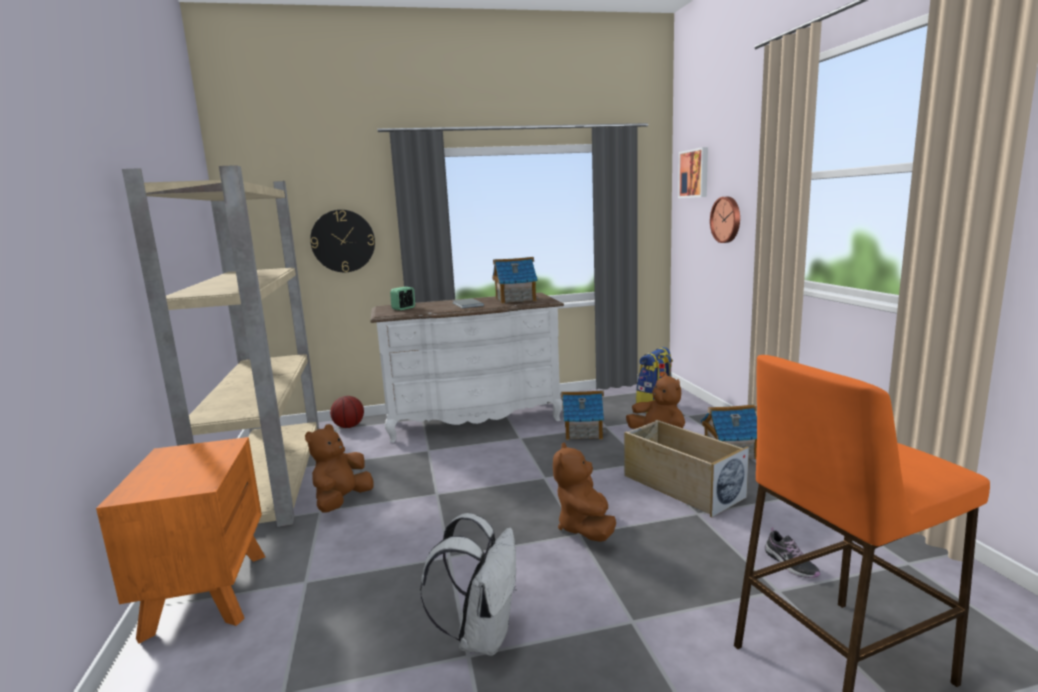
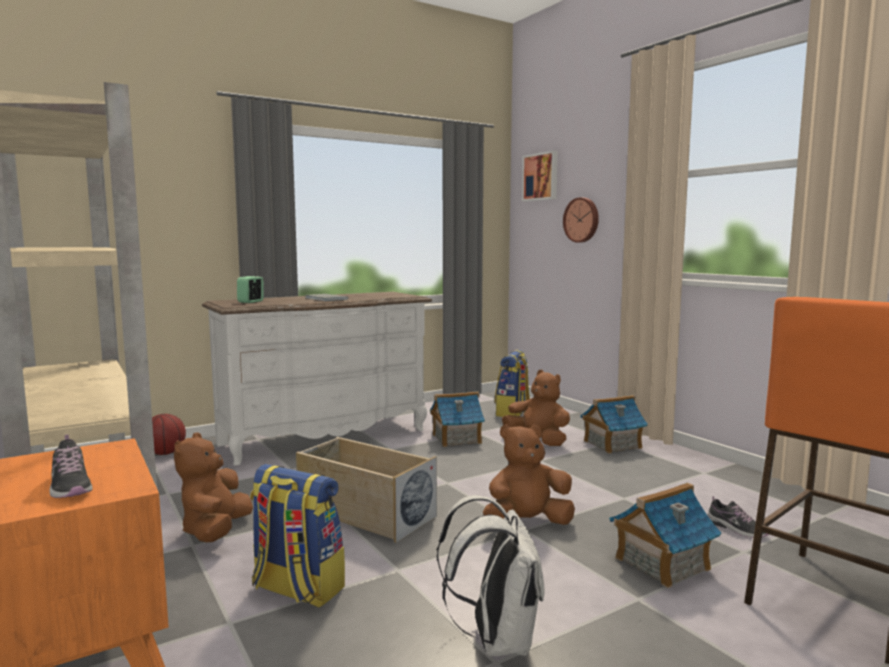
camera: 20 degrees left, 5 degrees down
(173, 478) = (70, 486): none -> shoe
(343, 241) = (163, 221): wall clock -> none
(366, 561) = (296, 589): none -> backpack
(515, 299) = (375, 295): toy house -> toy house (661, 563)
(585, 528) = (527, 523): brown plush toy -> brown plush toy turned 90 degrees clockwise
(681, 486) = (590, 477): beige storage box -> beige storage box (364, 512)

